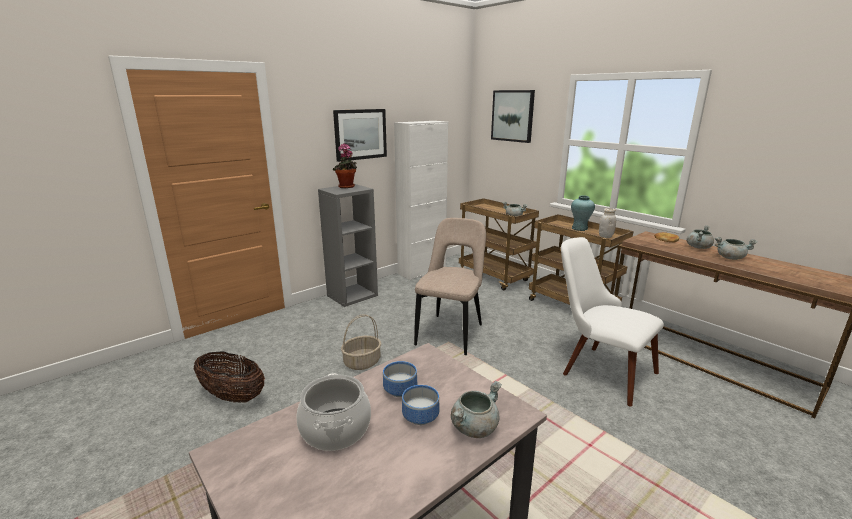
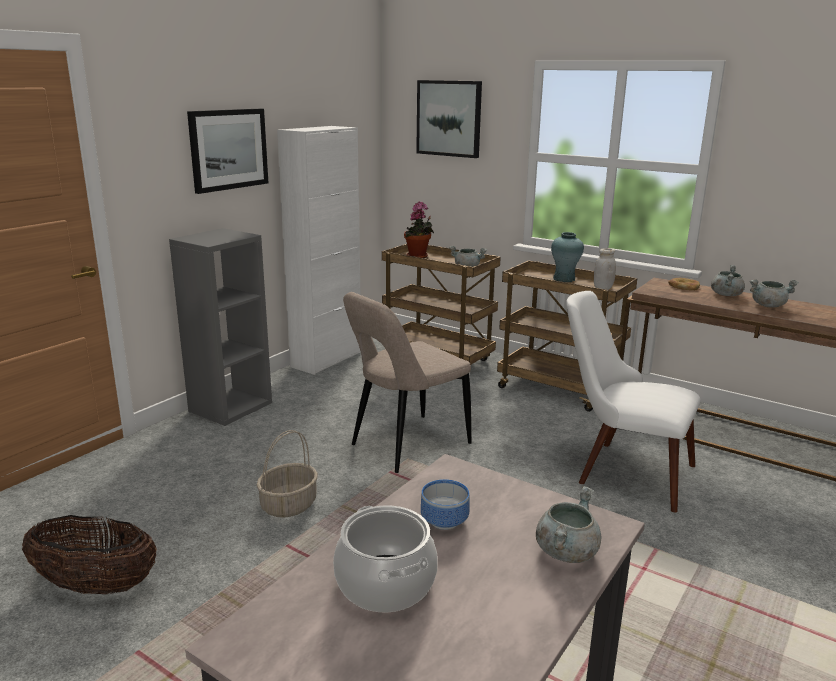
camera: 15 degrees left, 0 degrees up
(347, 187) = (216, 234): potted plant -> potted plant (418, 257)
(422, 417) = (493, 550): bowl -> none
(451, 333) = (406, 445): beige chair -> beige chair turned 135 degrees counterclockwise

